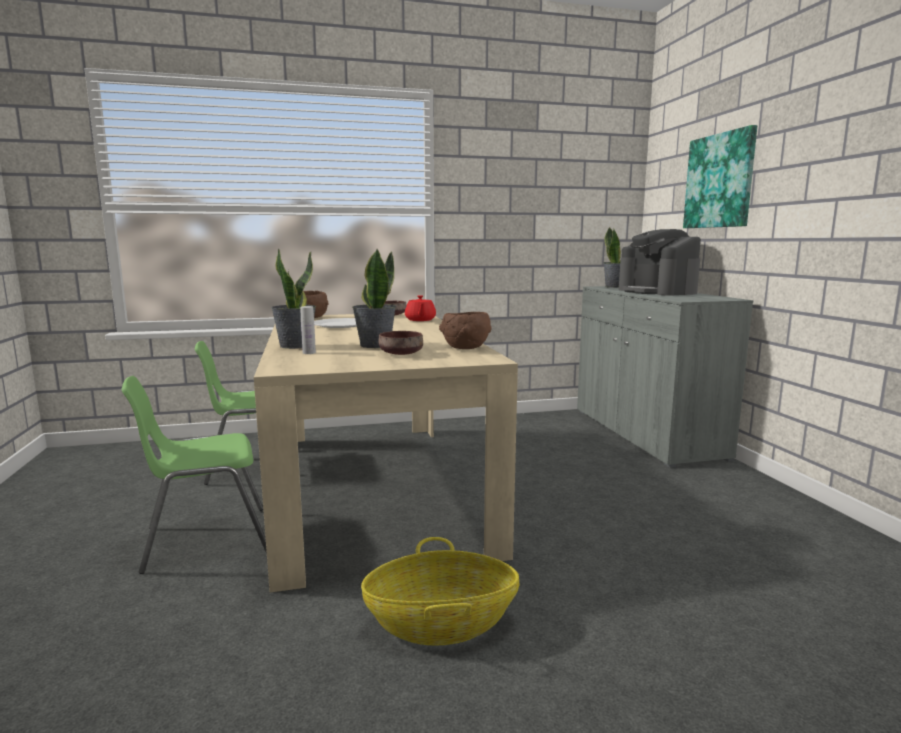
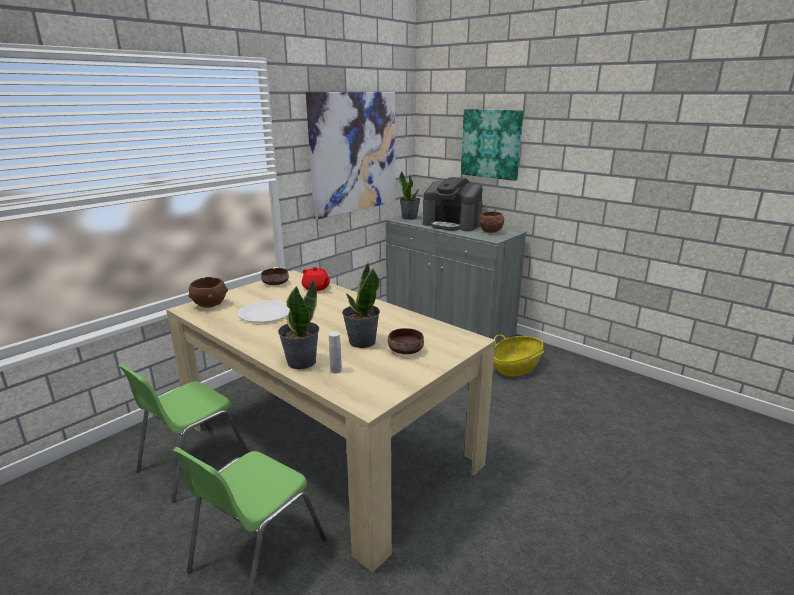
camera: 35 degrees left, 10 degrees up
(441, 623) = (500, 532): basket -> basket (516, 367)
(466, 348) = (432, 328): brown bowl -> brown bowl (490, 231)
(542, 200) = (354, 153): none -> picture

